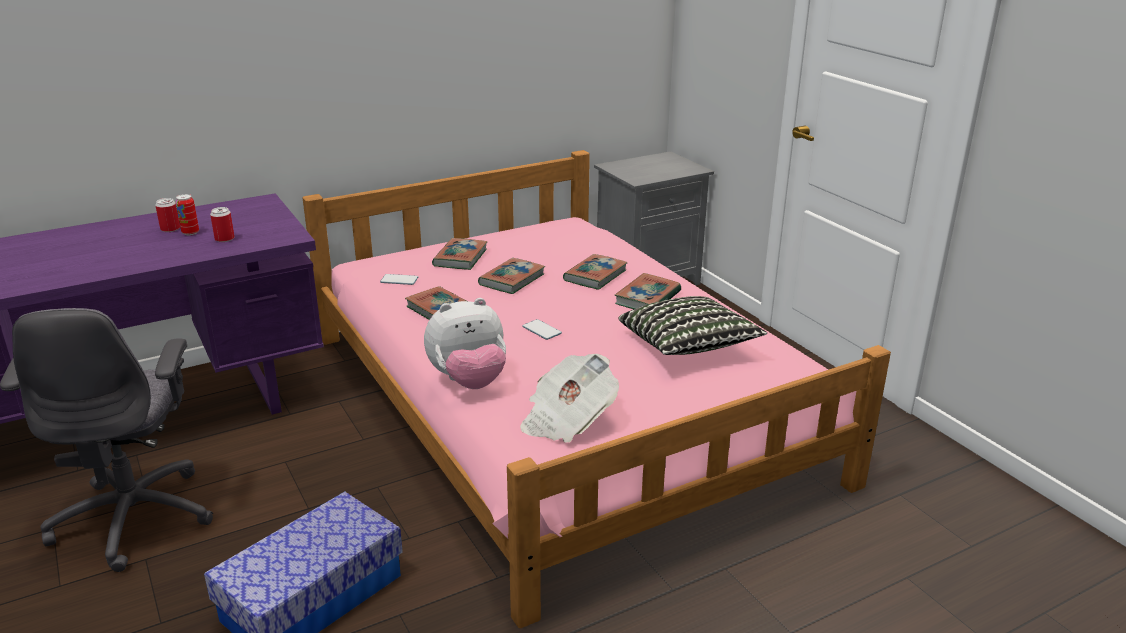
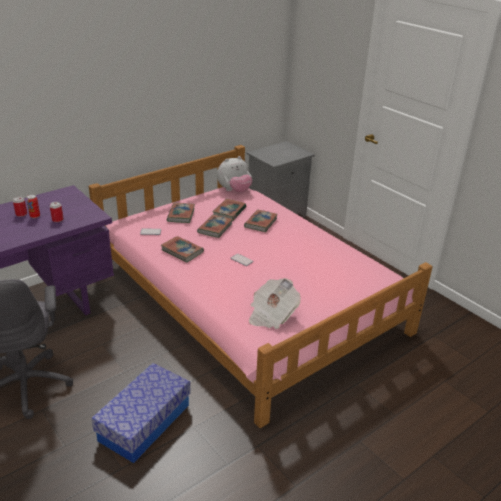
camera: 10 degrees left, 5 degrees up
(469, 381) = (211, 295): plush toy -> plush toy (234, 191)
(648, 298) = (293, 236): book -> book (229, 212)
(687, 347) = (322, 265): pillow -> none

